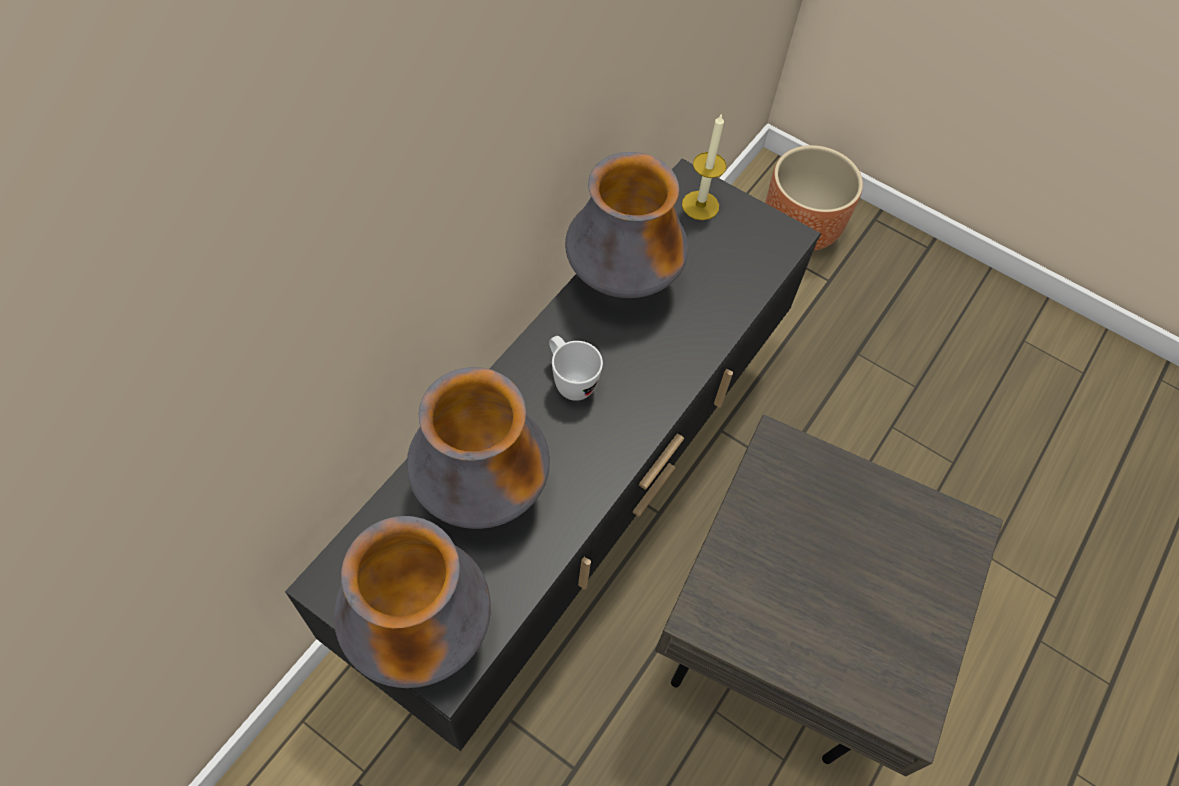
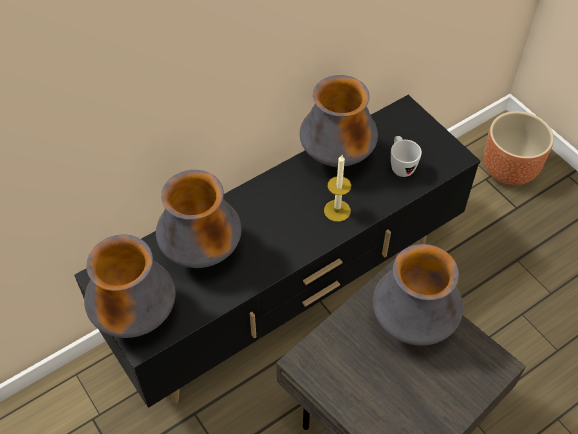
camera: 25 degrees right, 5 degrees down
(569, 381) = (279, 207): white mug -> white mug (400, 166)
(700, 205) = (407, 125): candle -> candle (337, 210)
(829, 506) = (411, 324): none -> vase

